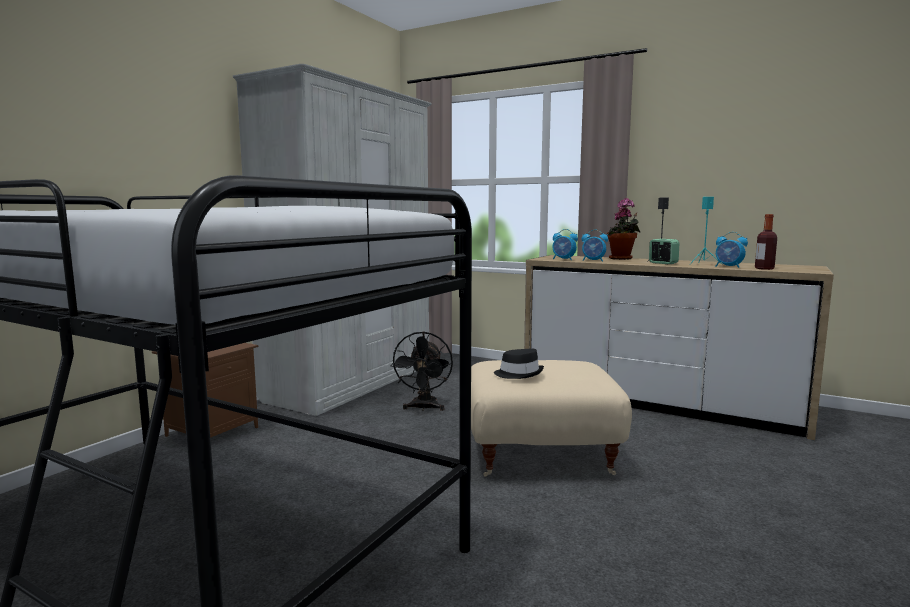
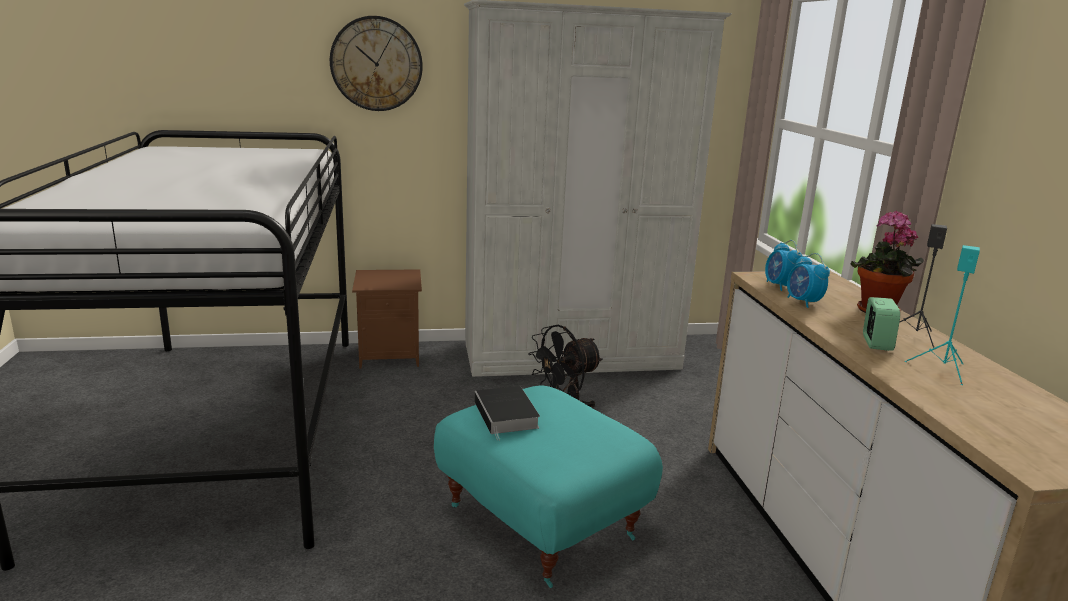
camera: 50 degrees right, 10 degrees up
(158, 124) = (376, 64): none -> wall clock
(519, 374) = (507, 415): black hat -> book
(541, 454) = (543, 521): beige ottoman -> turquoise ottoman
(729, 267) = (937, 392): alarm clock -> none
(764, 268) = (976, 422): bottle -> none

